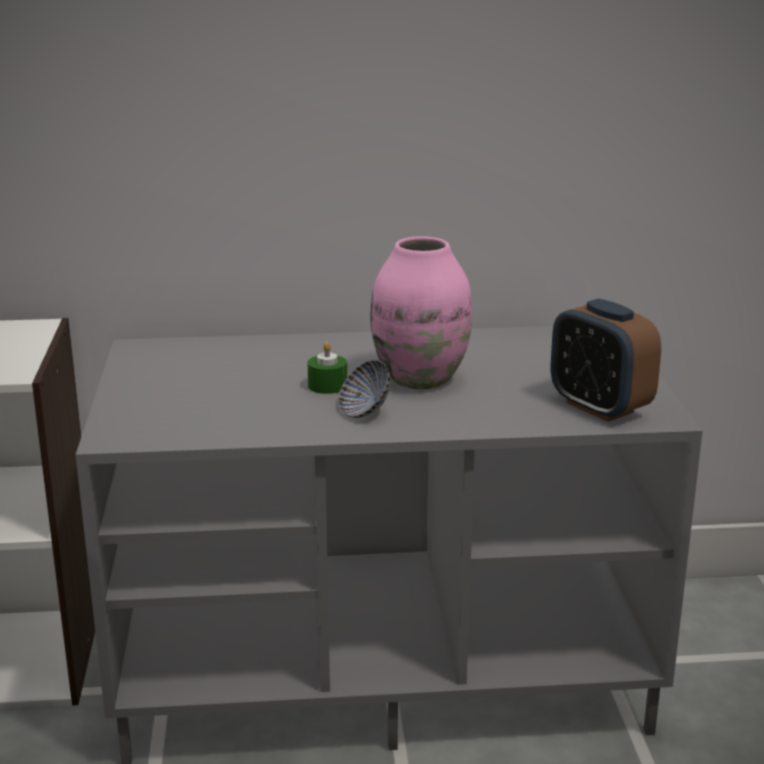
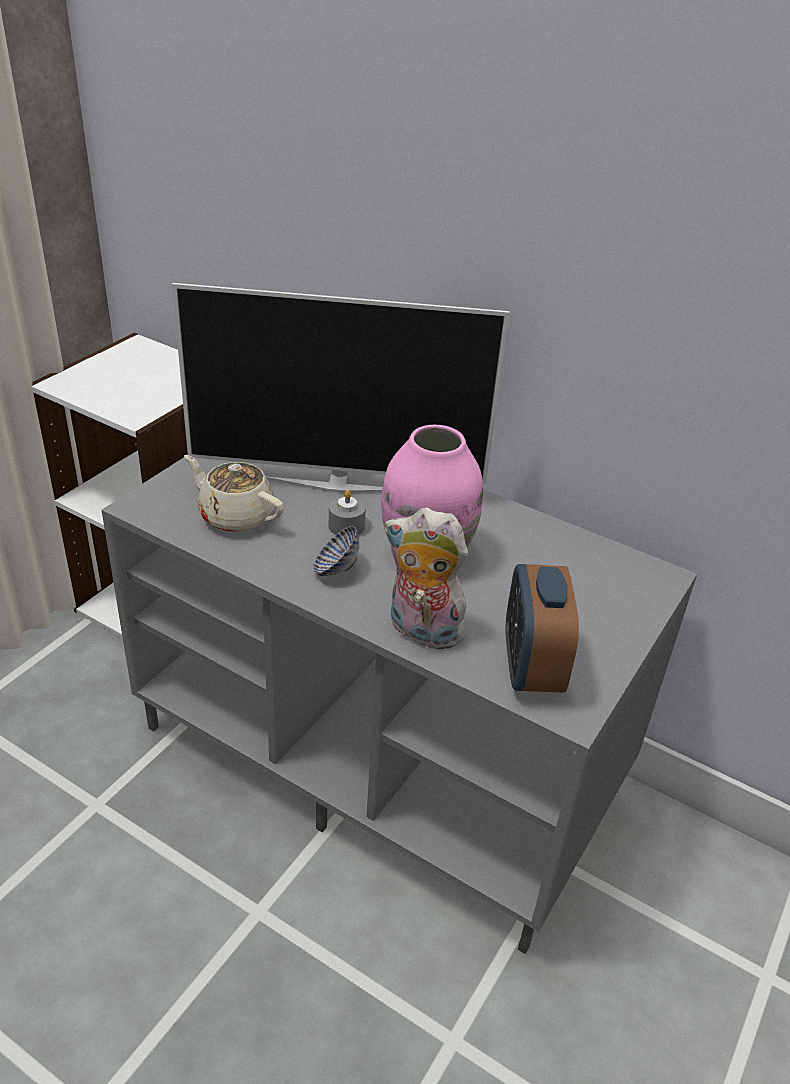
camera: 35 degrees right, 15 degrees up
(218, 412) = (235, 515): none -> beige teapot
(273, 365) = (337, 483): none -> television
(327, 386) = (346, 526): green candle -> grey candle
(492, 419) = (421, 631): none -> plush toy

